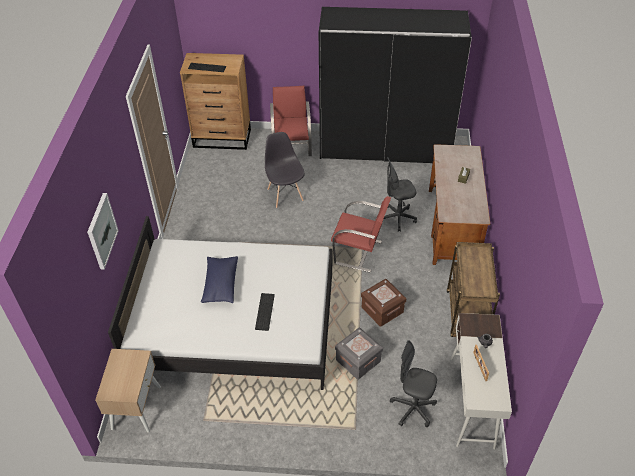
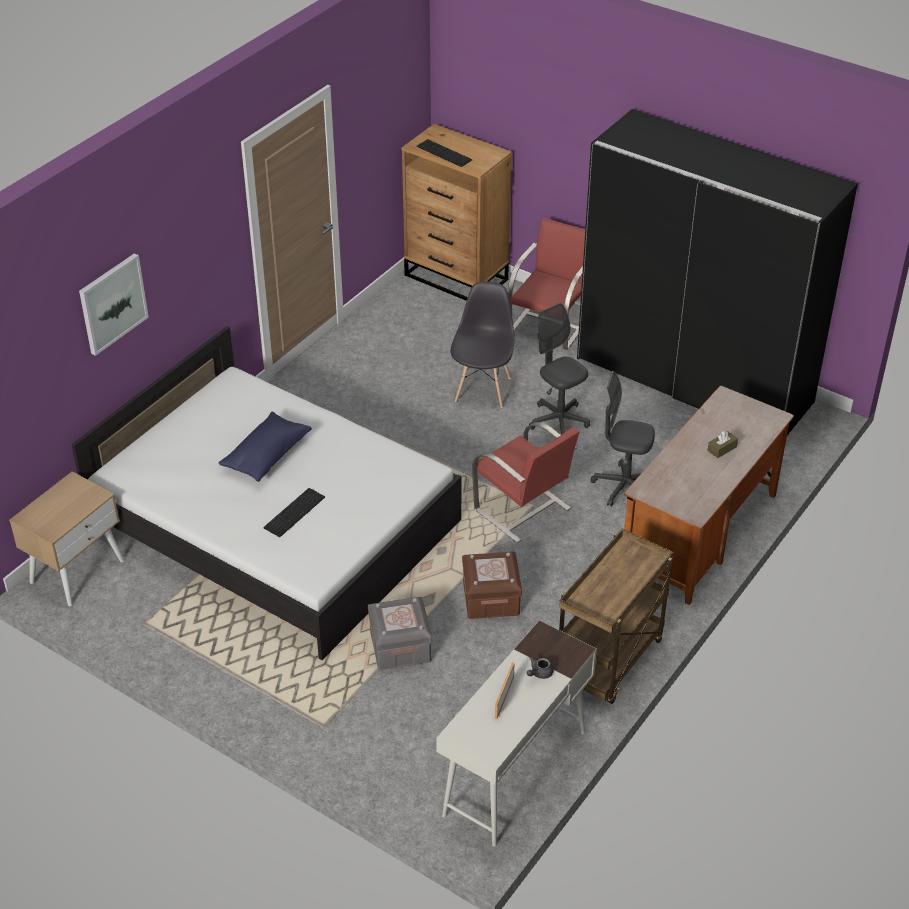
camera: 30 degrees right, 5 degrees down
(413, 408) = (423, 741): grey office chair -> grey office chair (558, 421)

